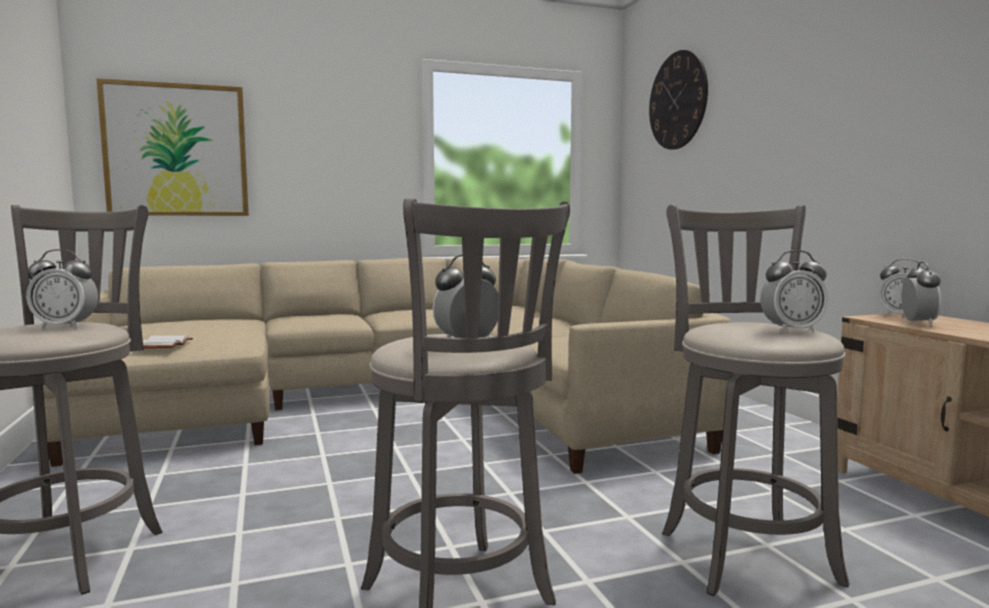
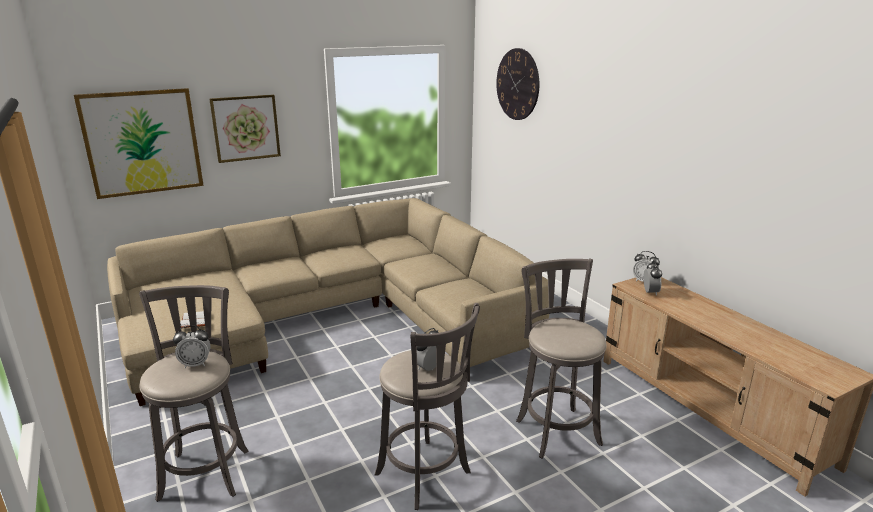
camera: 10 degrees left, 15 degrees up
(312, 148) = (246, 128): none -> picture
(791, 330) = (582, 334): alarm clock -> none

